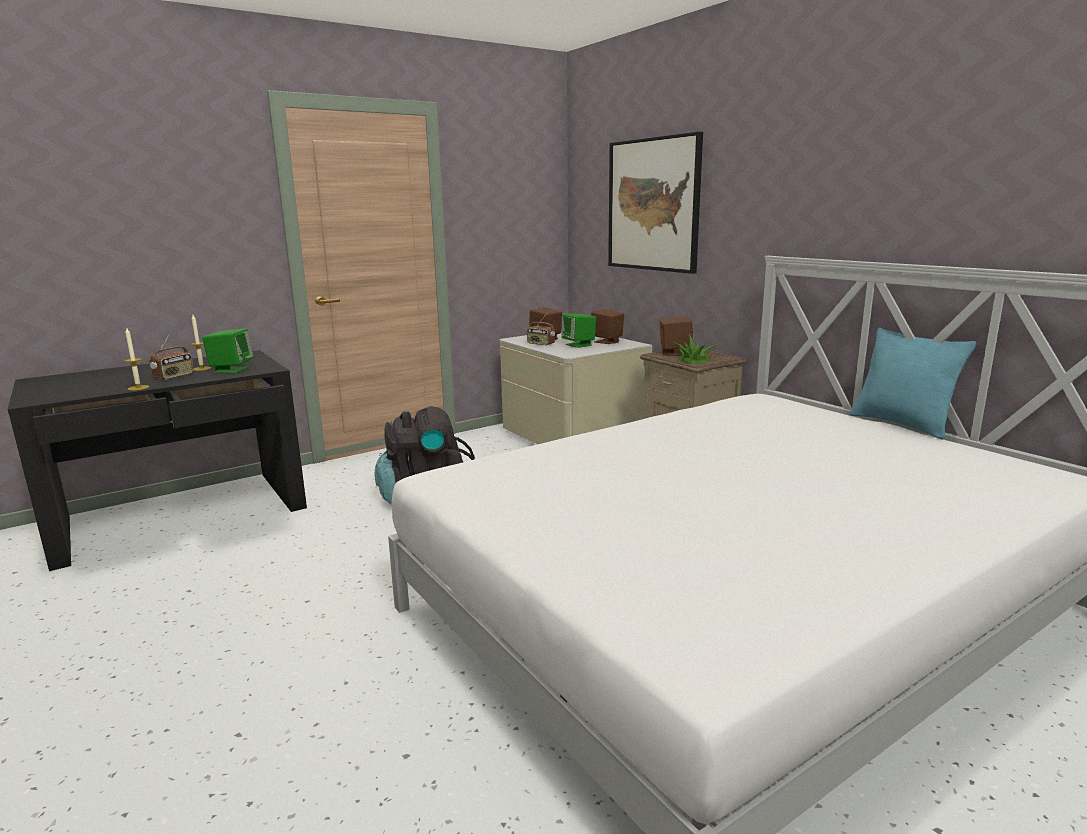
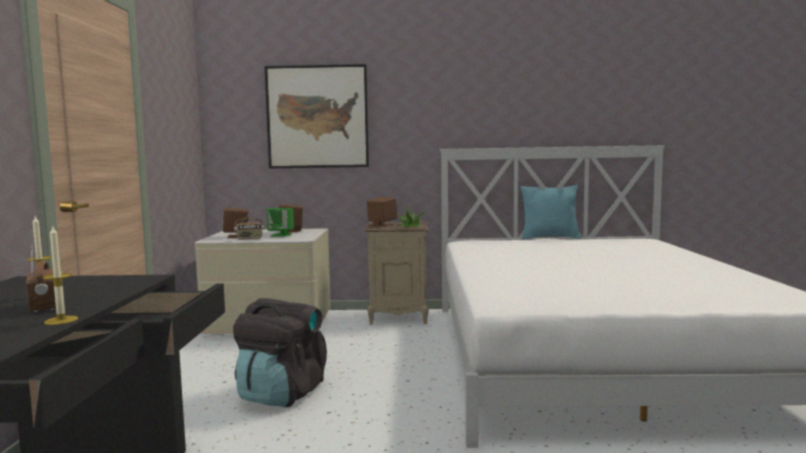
camera: 55 degrees left, 10 degrees down
(231, 370) = (98, 287): green speaker -> none

